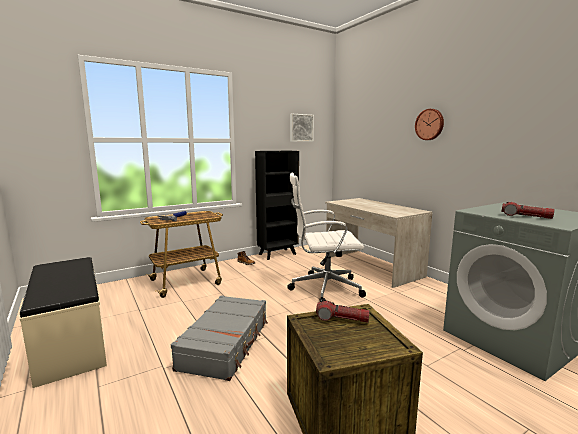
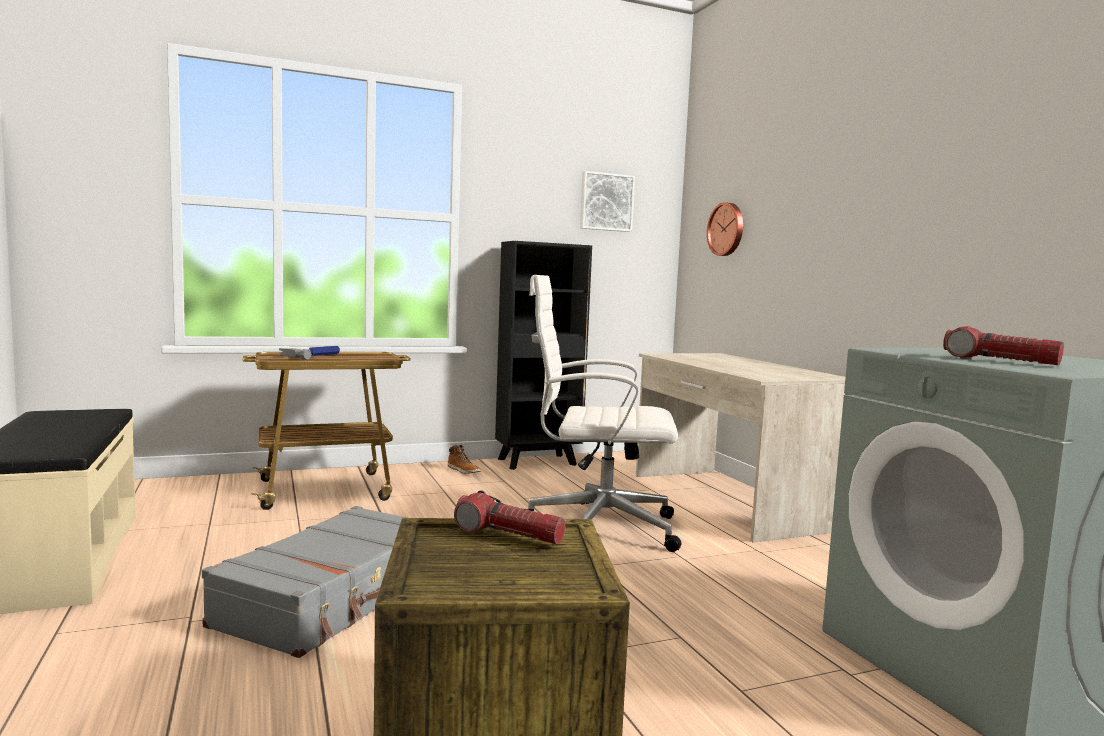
camera: 10 degrees right, 5 degrees down
(430, 124) = (859, 186): wall clock -> wall clock (727, 229)

